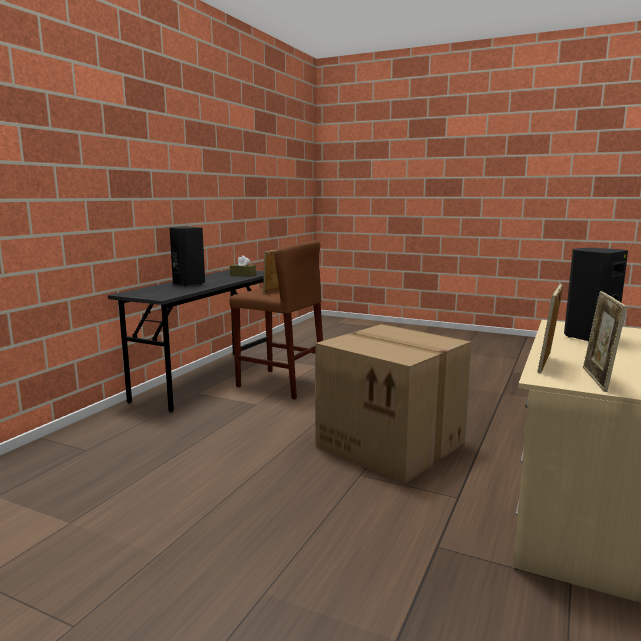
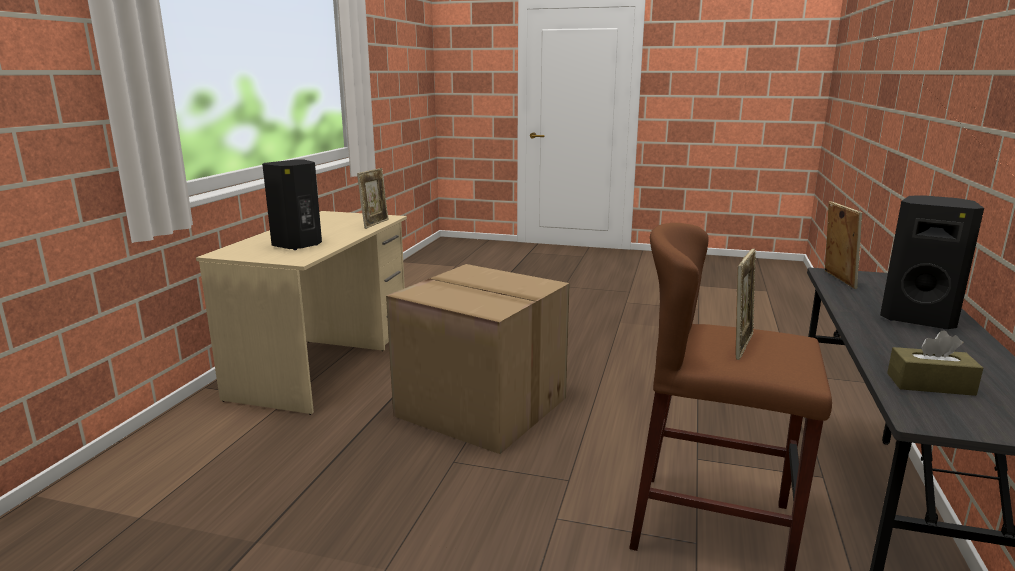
camera: 170 degrees right, 5 degrees up
(598, 380) = (356, 218): picture frame -> picture frame (836, 279)

